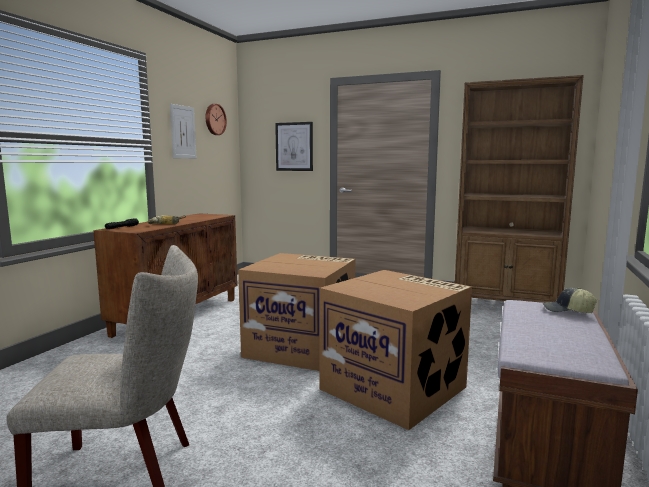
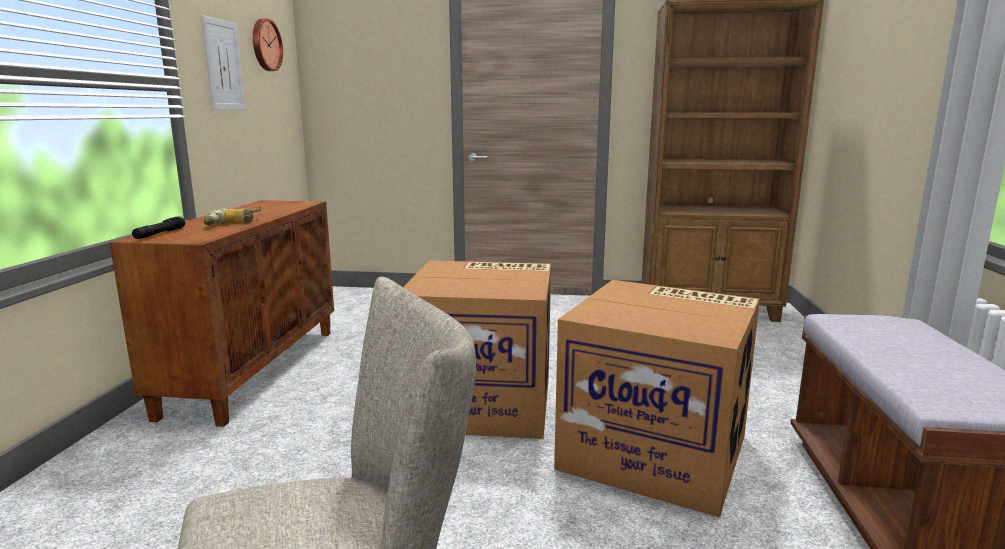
camera: 15 degrees left, 5 degrees up
(294, 146) = (393, 91): picture -> none
(567, 311) = (907, 326): cap -> none

